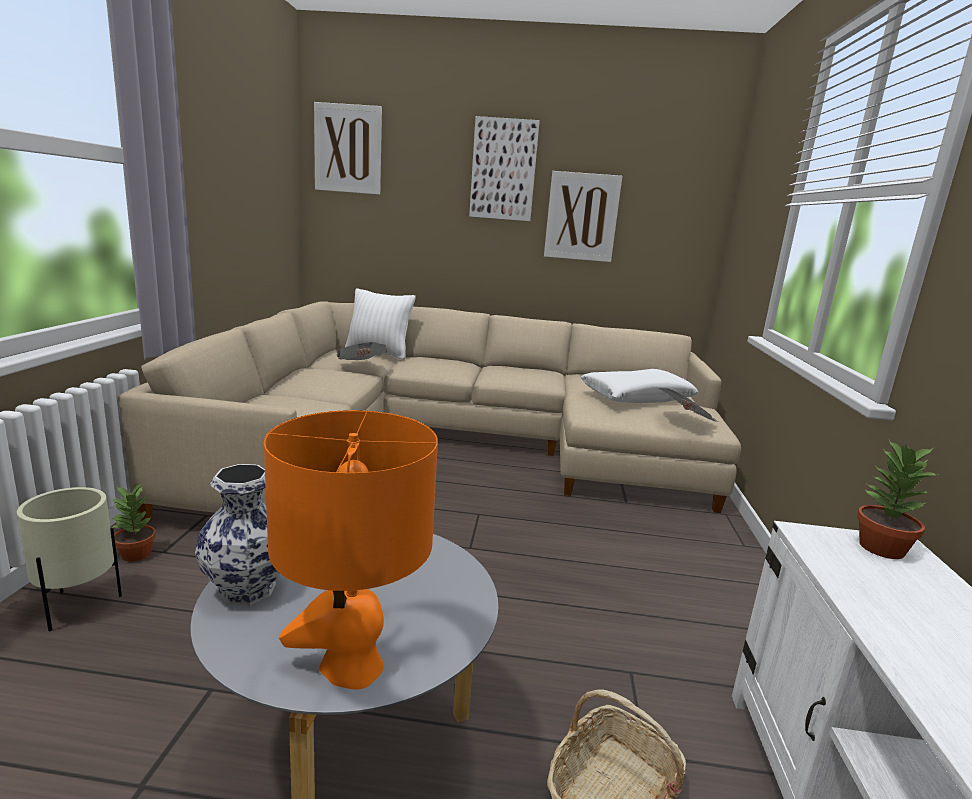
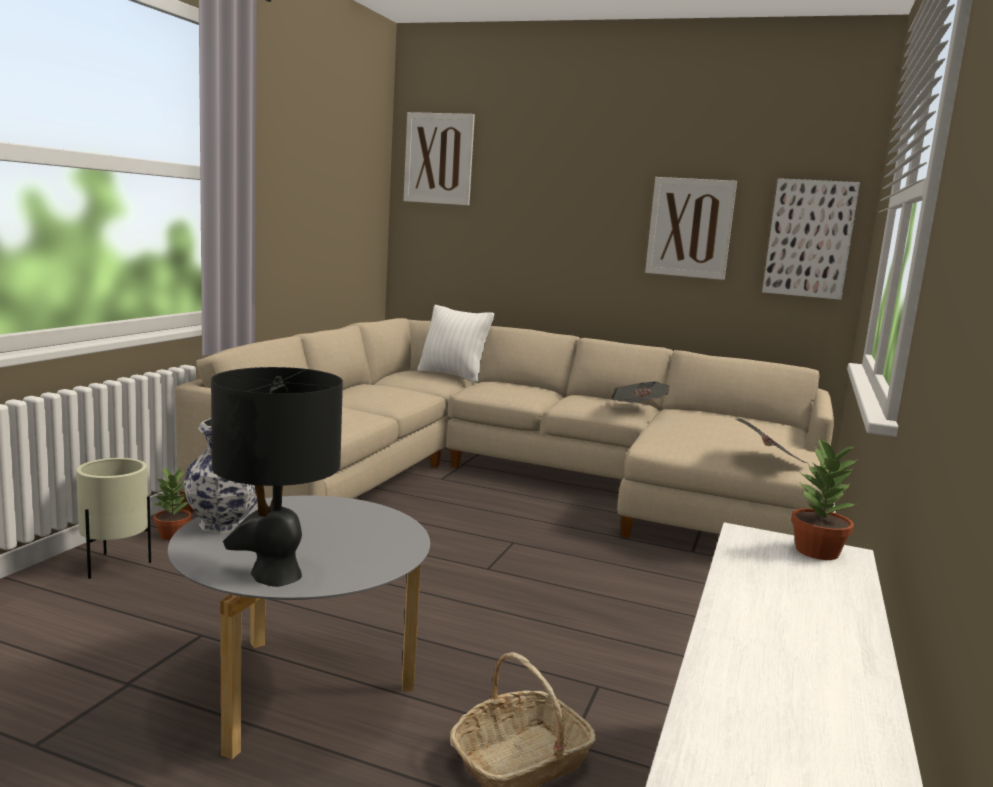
camera: 15 degrees right, 5 degrees down
(351, 666) = (276, 575): orange table lamp -> black table lamp
(361, 366) = (426, 385): newspaper -> newspaper (637, 408)
(503, 169) = (601, 177): picture -> picture (809, 239)
(636, 396) = (724, 433): white pillow -> none

